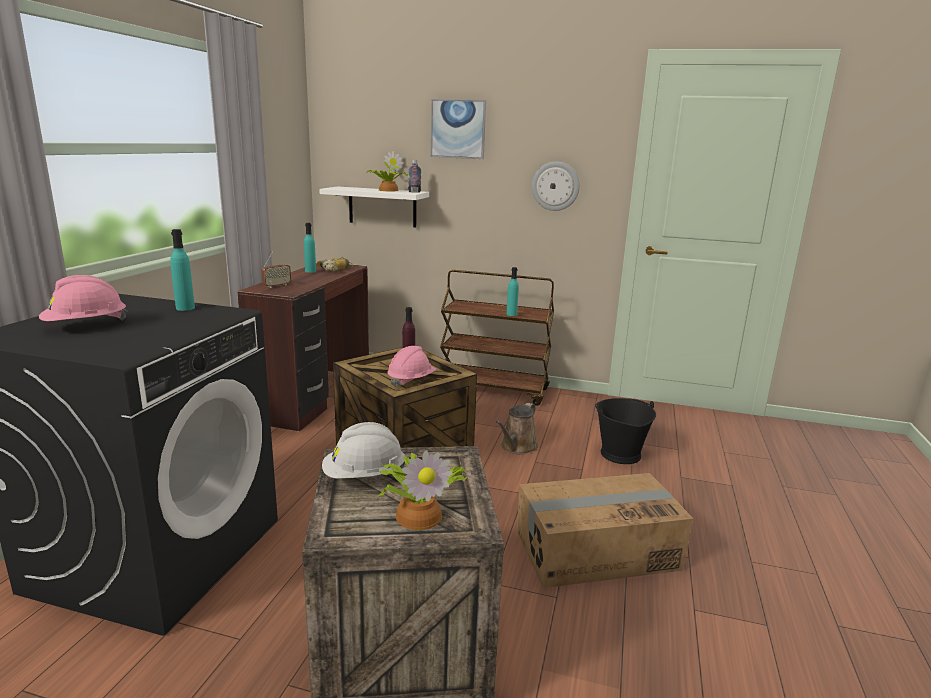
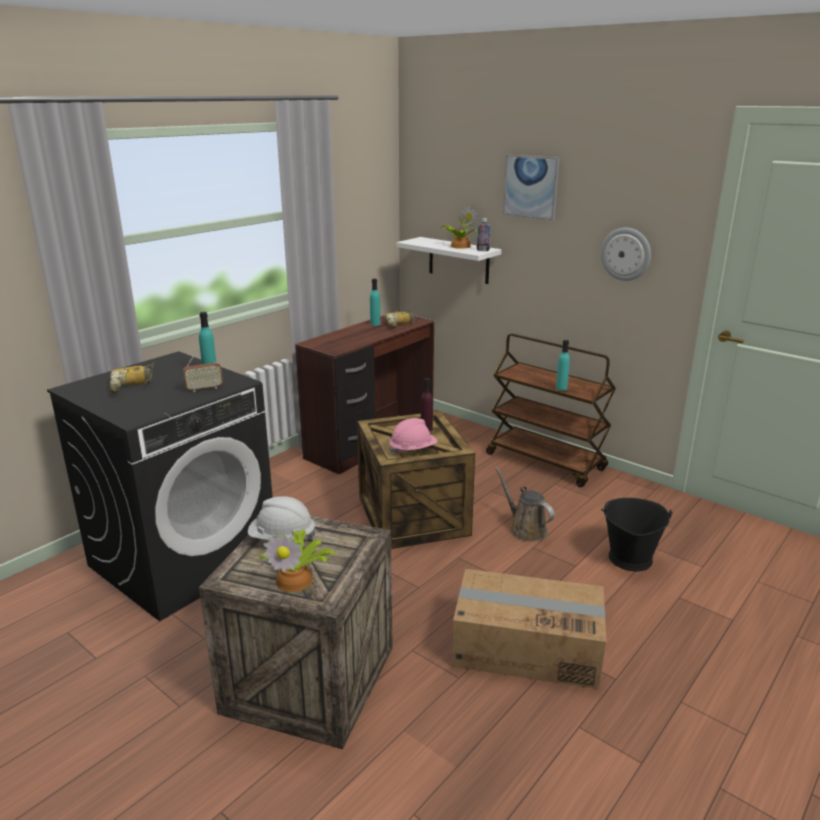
camera: 25 degrees right, 5 degrees up
(86, 326) = (133, 384): pink hard hat -> power drill
(277, 286) = (331, 340): radio -> radio (204, 389)
(517, 447) = (525, 529): brown watering can -> brown watering can turned 90 degrees clockwise

